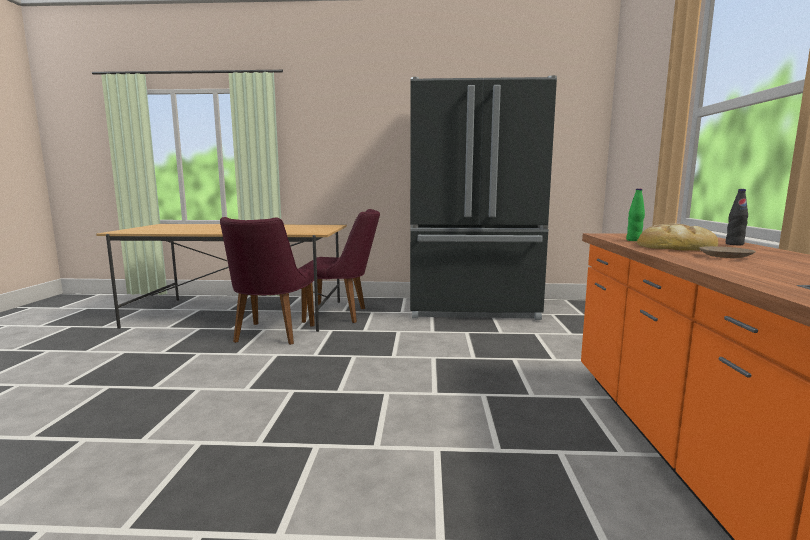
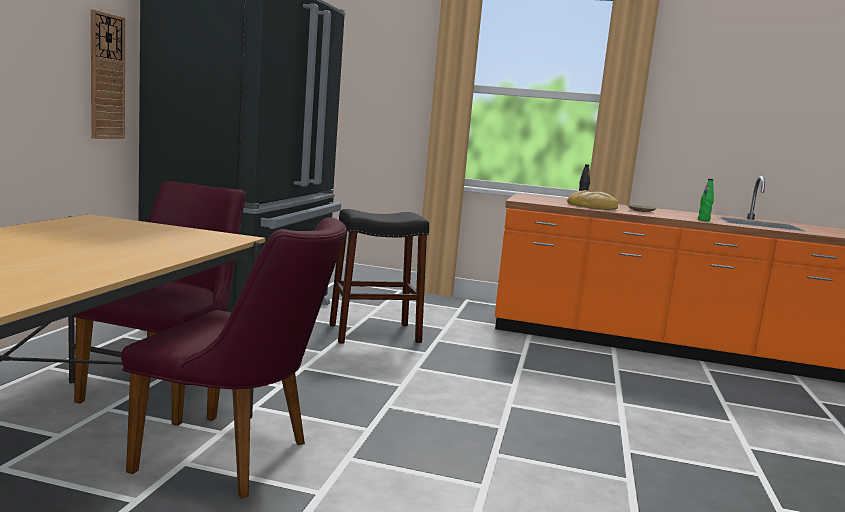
camera: 80 degrees left, 0 degrees up
(393, 158) = (106, 77): none -> wall clock
(495, 339) = (374, 333): none -> black stool
(634, 240) = (561, 204): green bottle -> green bottle (703, 220)

